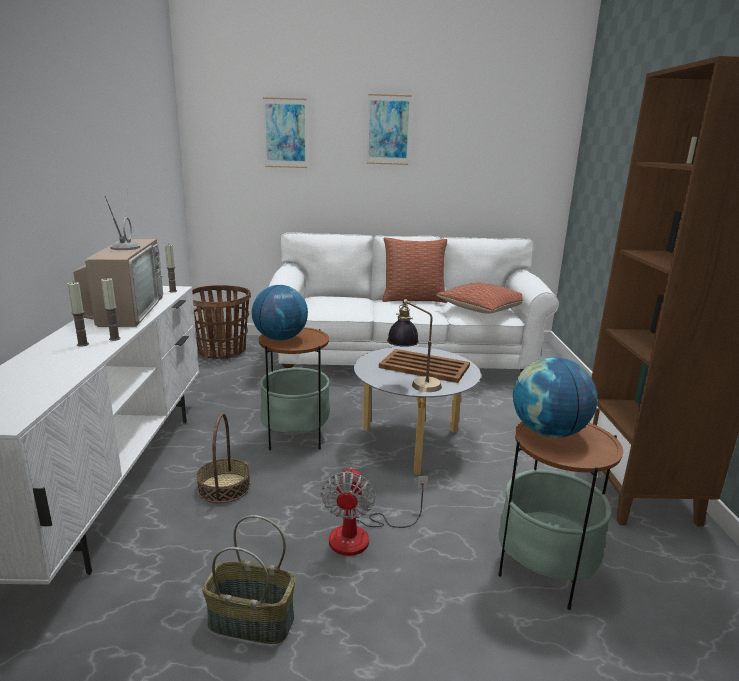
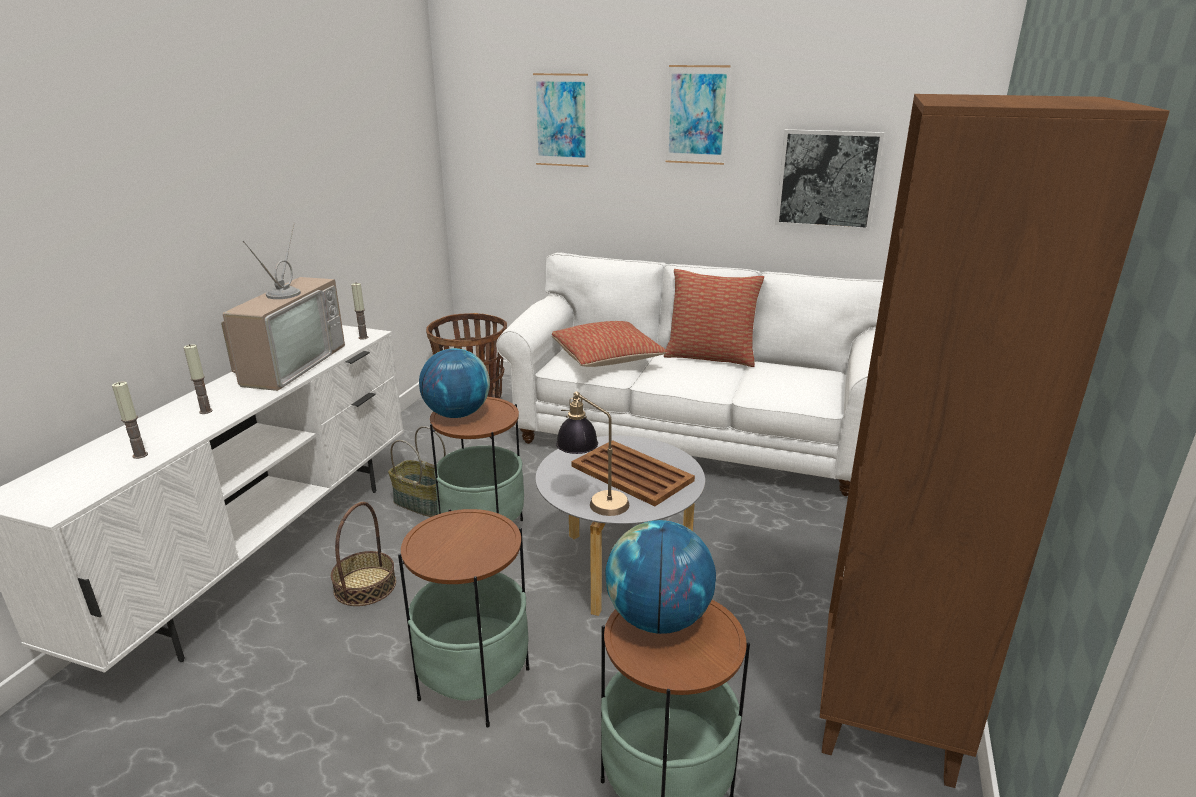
camera: 20 degrees right, 5 degrees up
(115, 338) = (242, 406): candle -> candle (140, 455)
(250, 622) = (292, 760): basket -> basket (421, 504)
(362, 535) = (474, 684): fan -> side table
(478, 174) = (827, 179): none -> picture
(482, 309) = (793, 384): pillow -> pillow (606, 358)

